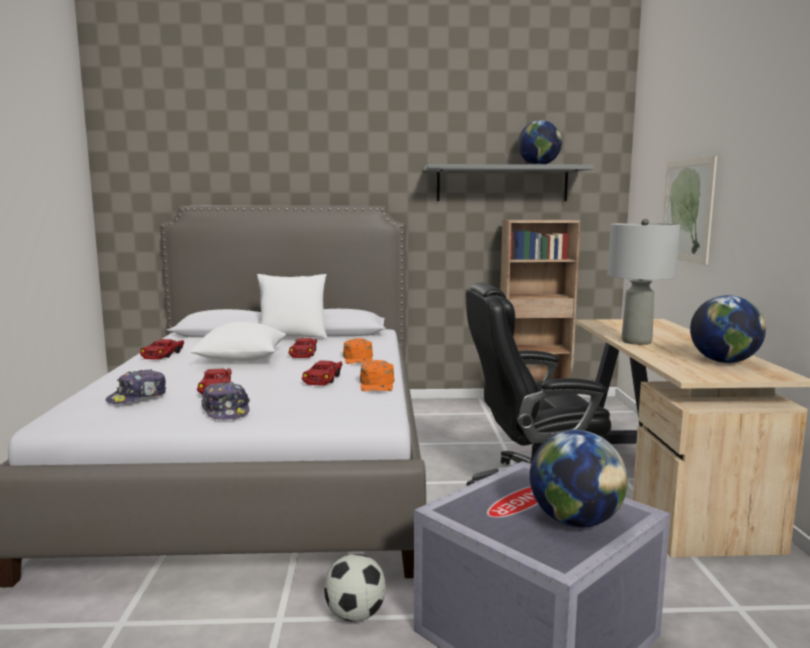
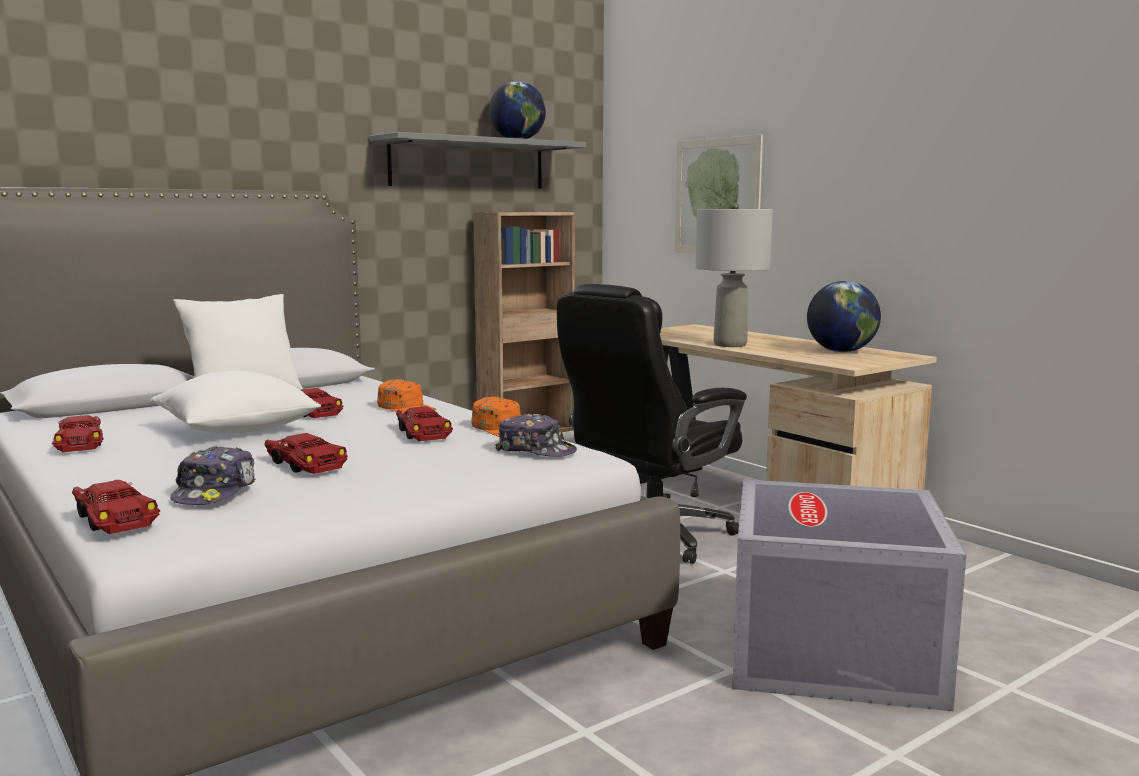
camera: 35 degrees left, 0 degrees up
(72, 403) = (114, 519): none -> red toy car
(226, 411) = (388, 484): cap -> cap (536, 451)
(355, 614) = (656, 697): football -> none
(575, 521) = (880, 512): globe -> none

